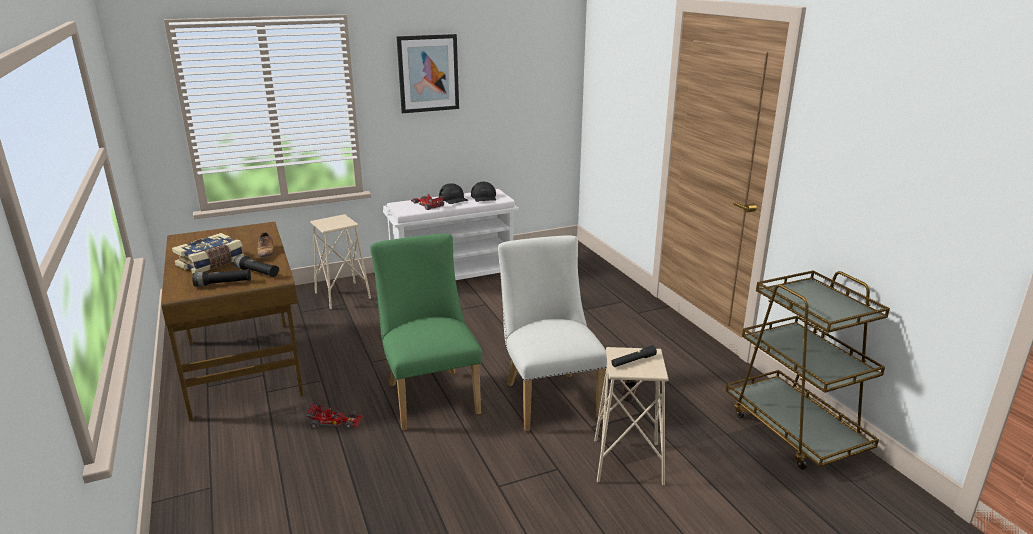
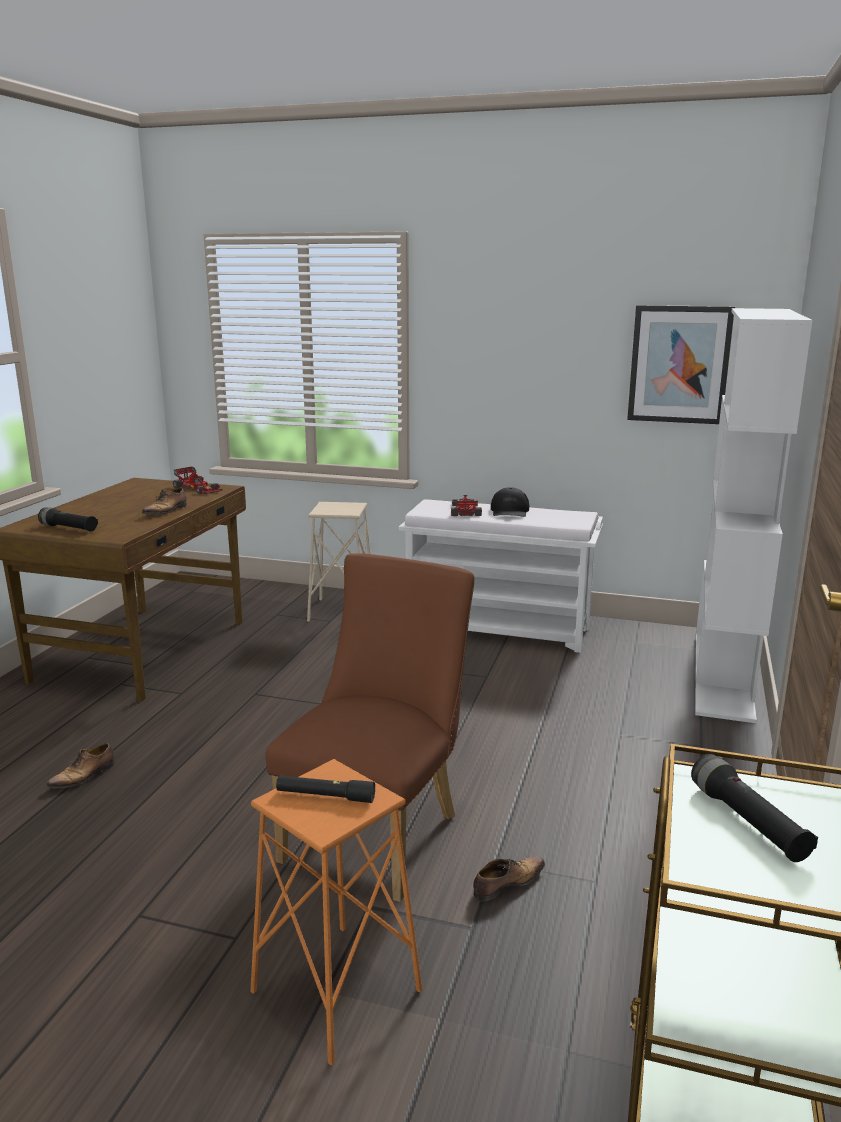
camera: 40 degrees right, 5 degrees down
(211, 263) = (104, 508): book -> none
(257, 272) = (116, 526): black flashlight -> black flashlight (747, 822)
(335, 421) = (122, 743): toy car -> toy car (198, 488)
(345, 447) = (84, 776): none -> shoe
(428, 73) = (515, 321): picture -> picture (679, 364)
(430, 395) = (251, 759): green chair -> none
(484, 197) = (554, 518): black cap -> none
(548, 396) = (379, 832): white chair -> brown chair
(590, 265) = (724, 675): none -> white bookcase
(627, 461) = (337, 990): beige stool -> orange stool

